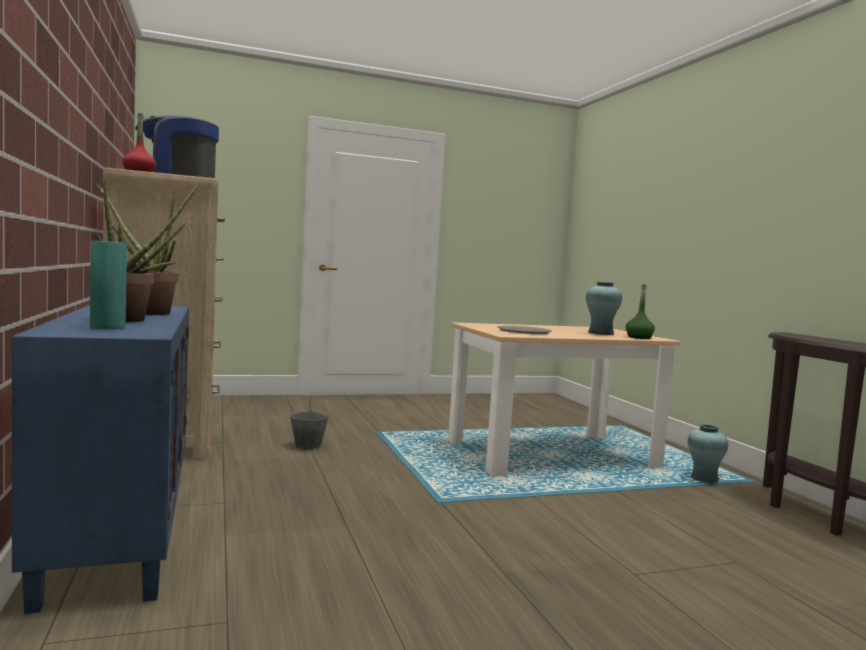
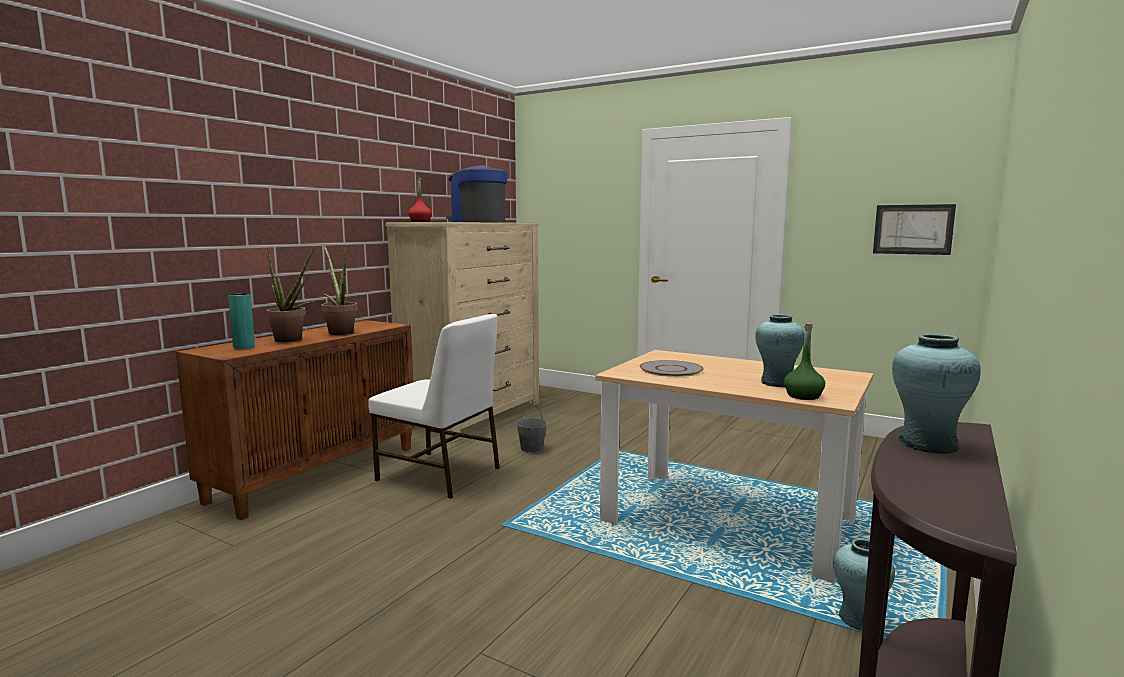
camera: 50 degrees right, 5 degrees up
(118, 526) = (317, 473): blue cabinet -> brown cabinet
(279, 486) = (440, 475): none -> white chair
(525, 233) = (913, 229): none -> picture
(813, 338) = (928, 444): none -> turquoise vase

